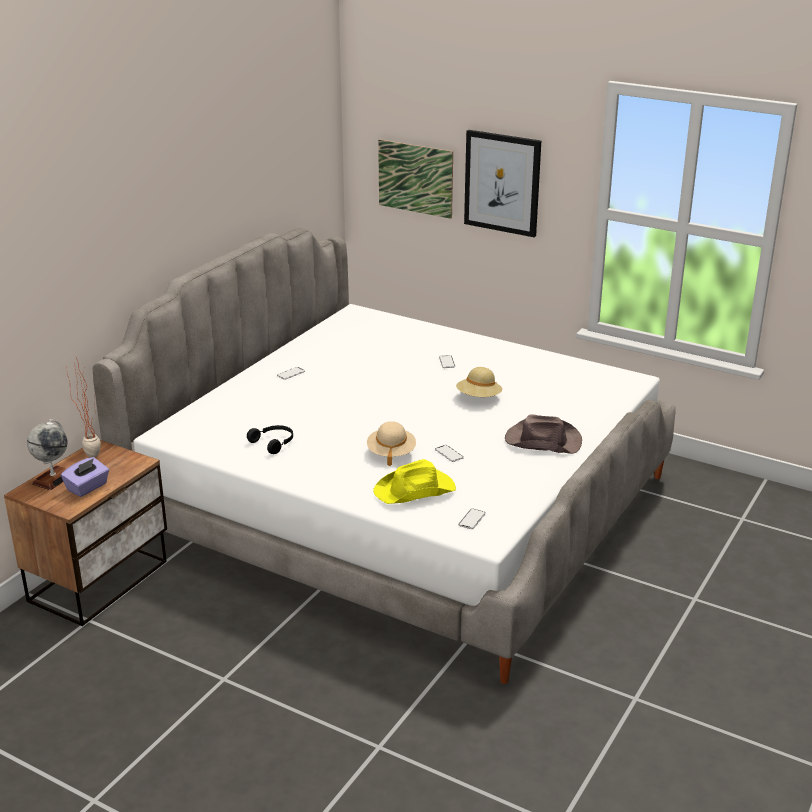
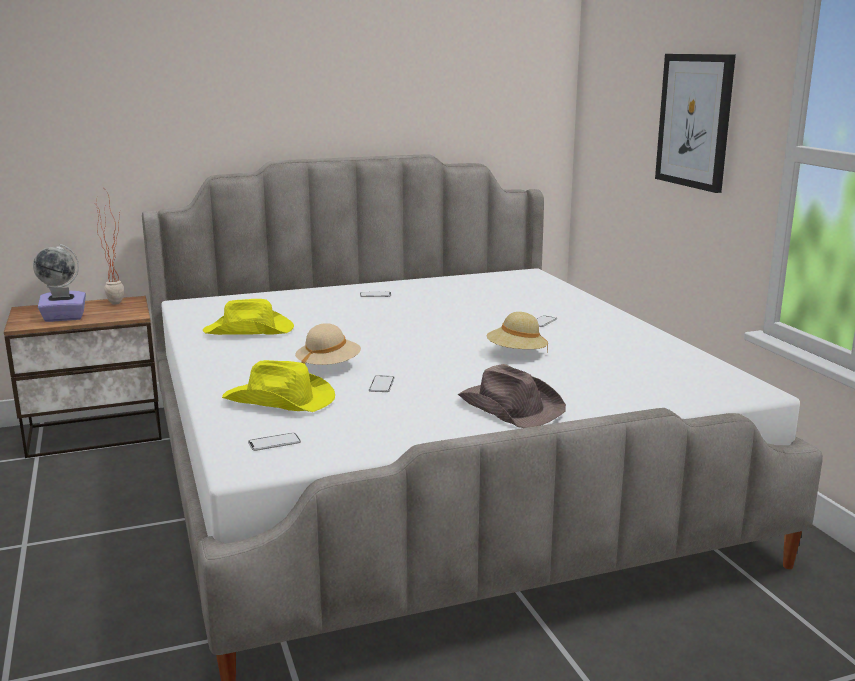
camera: 40 degrees right, 10 degrees down
(274, 443) = (250, 331): black headphones -> yellow hat
(415, 178) = (623, 125): picture -> none

